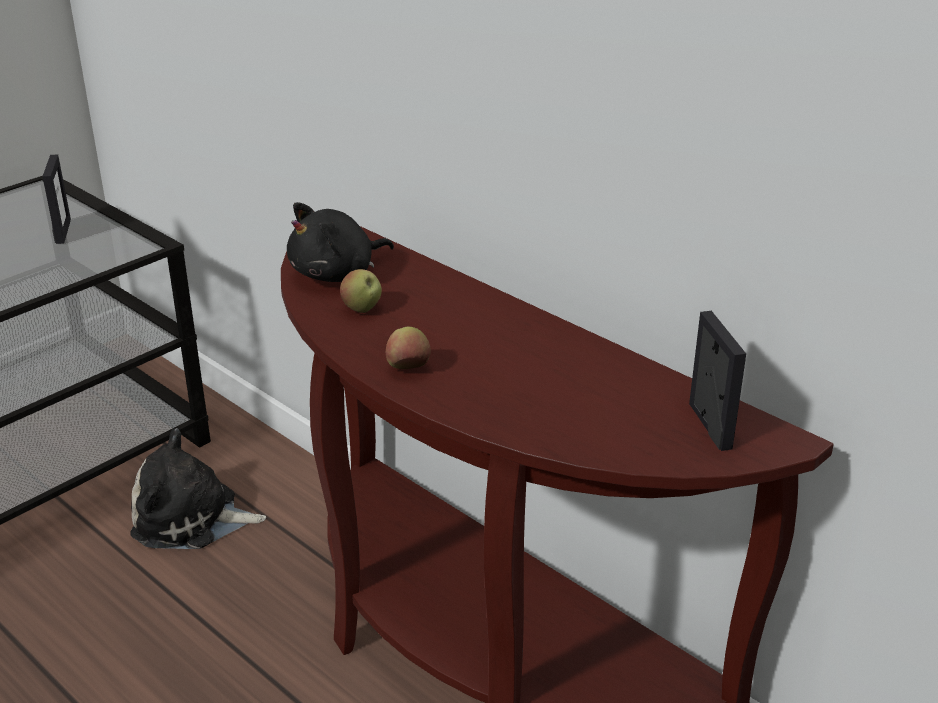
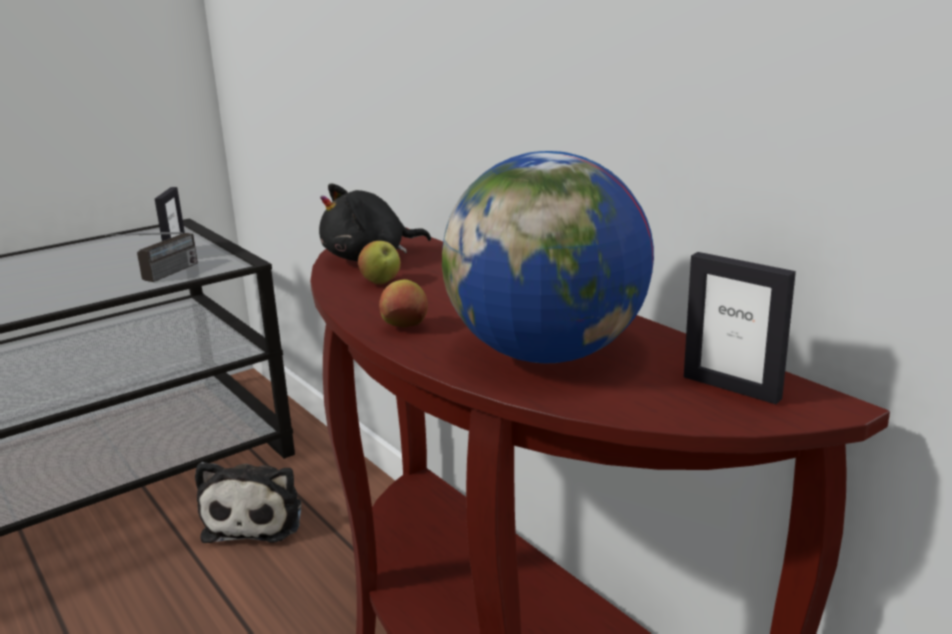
camera: 10 degrees right, 10 degrees down
(61, 268) = (159, 277): none -> radio
(191, 519) = (256, 518): plush toy -> plush toy turned 105 degrees counterclockwise
(548, 396) = (548, 354): none -> globe
(709, 426) = (731, 387): picture frame -> picture frame turned 135 degrees clockwise

